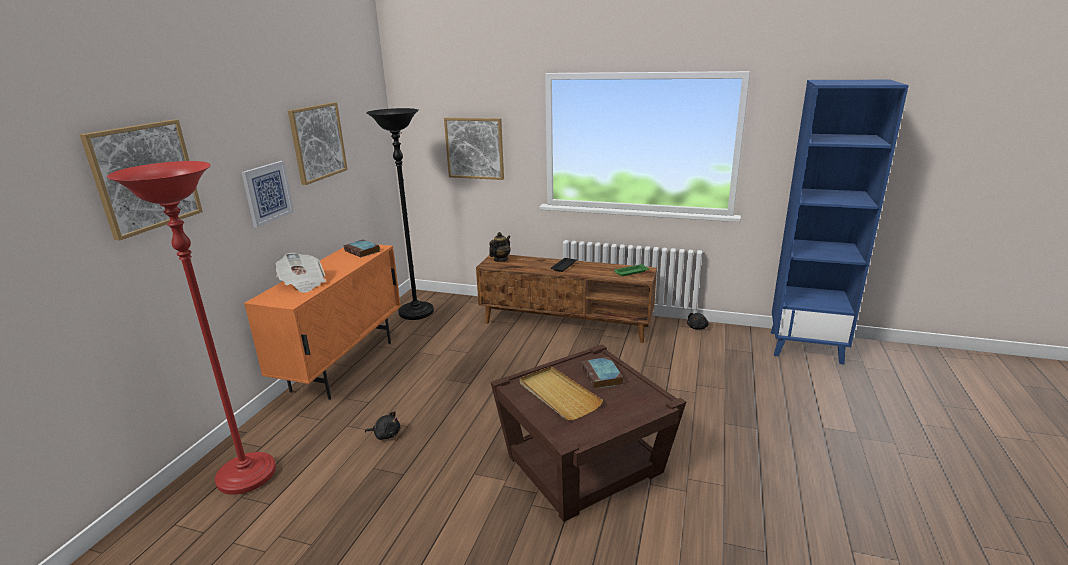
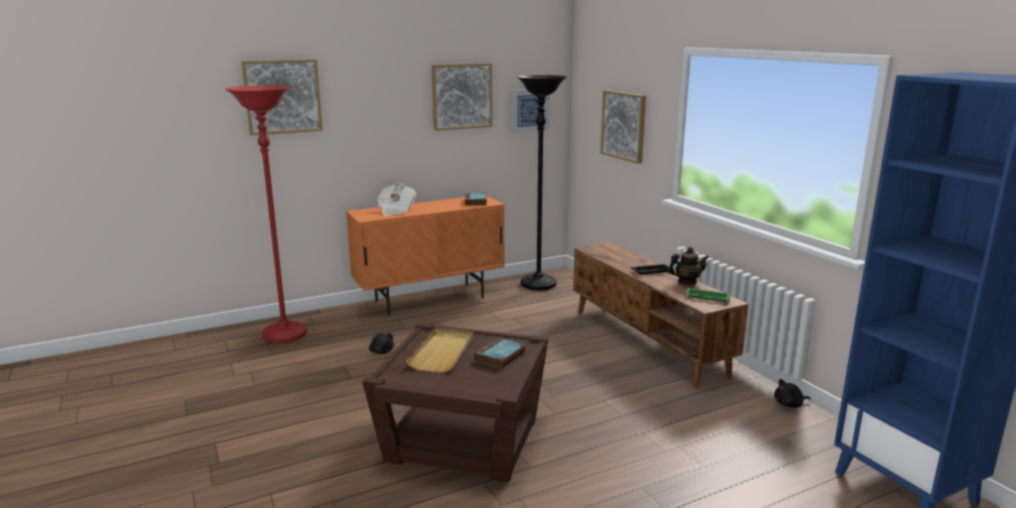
camera: 45 degrees right, 5 degrees down
(267, 193) = (393, 129): picture -> picture (529, 110)
(500, 259) = (607, 249): teapot -> teapot (687, 282)

